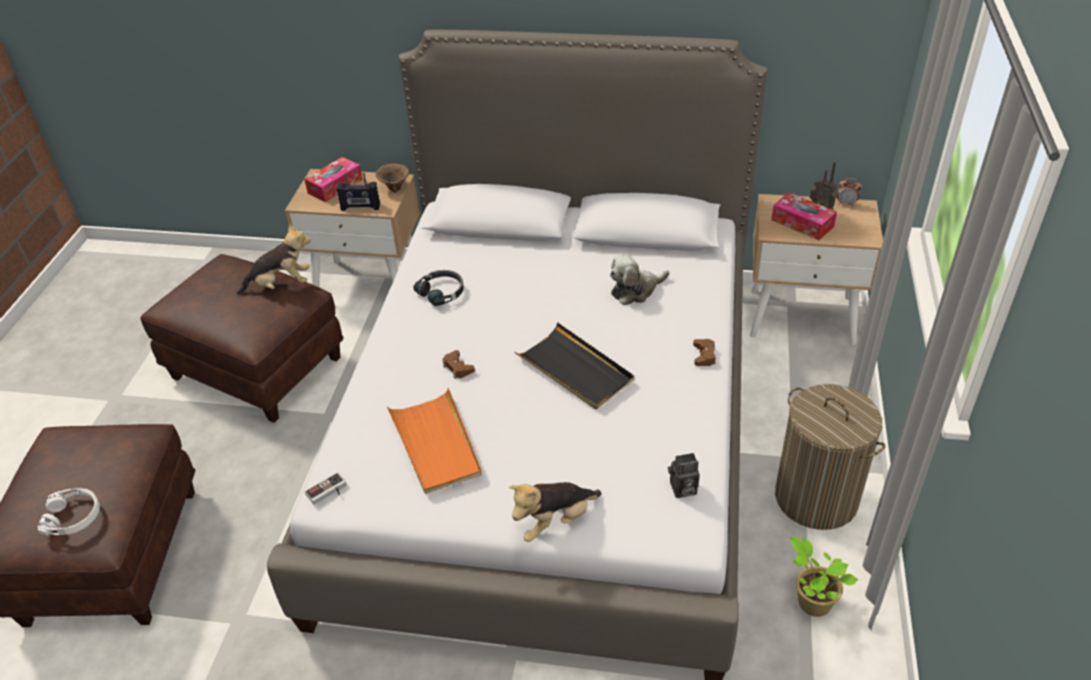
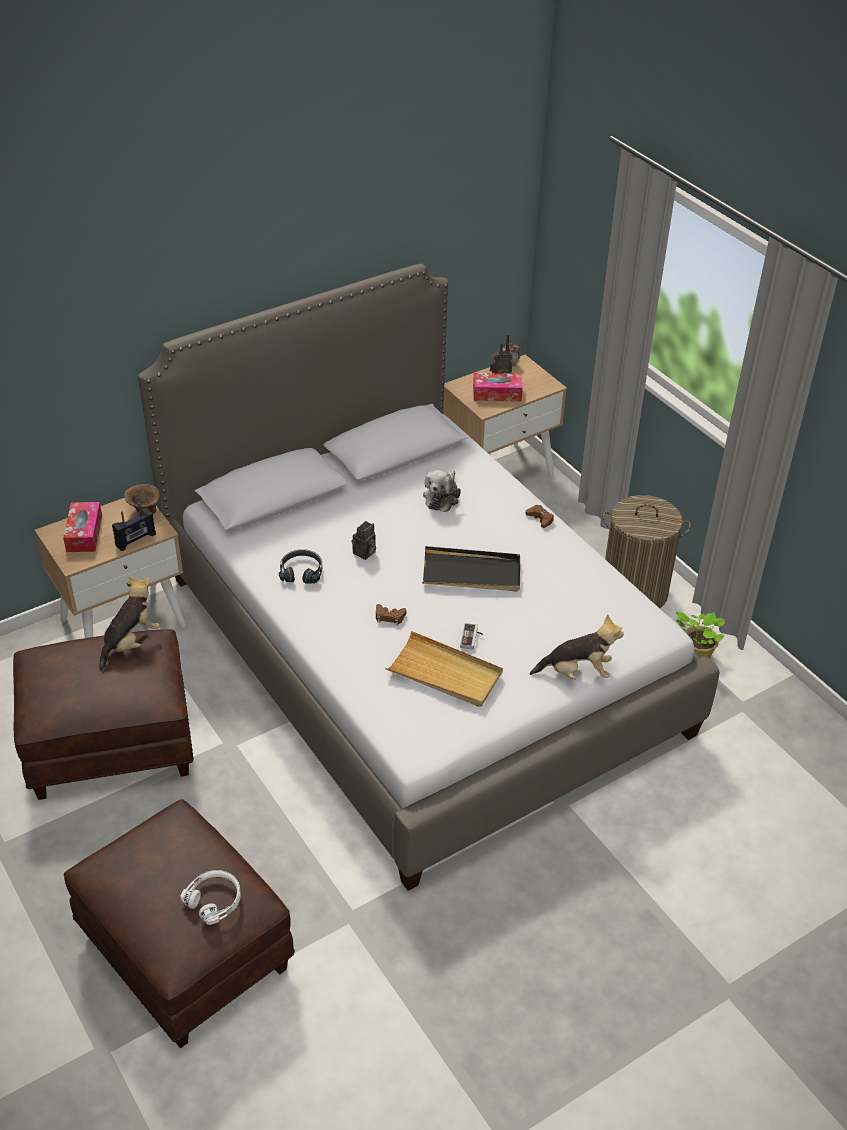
camera: 45 degrees left, 0 degrees up
(328, 492) = (411, 748): game controller -> game controller (472, 638)
(436, 444) = (445, 673): orange tray -> beige tray
(554, 521) = (577, 672): plush toy -> plush toy turned 105 degrees counterclockwise
(682, 490) = (625, 609): camera -> camera (364, 553)

